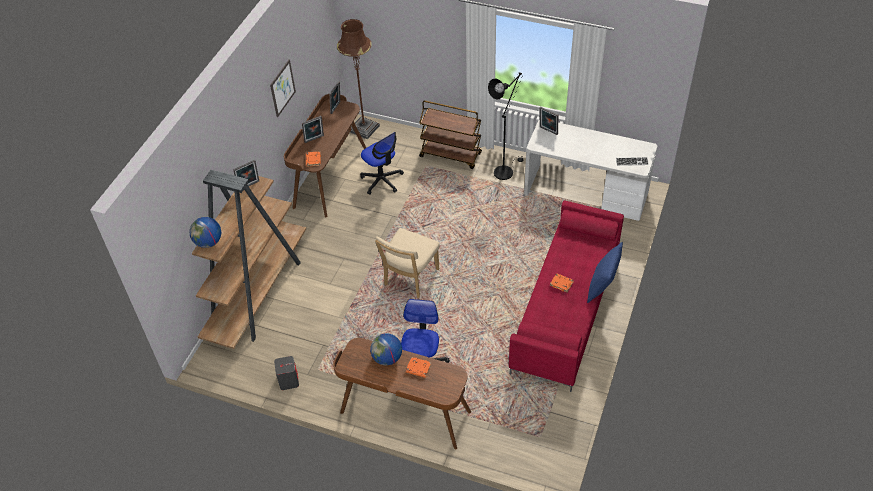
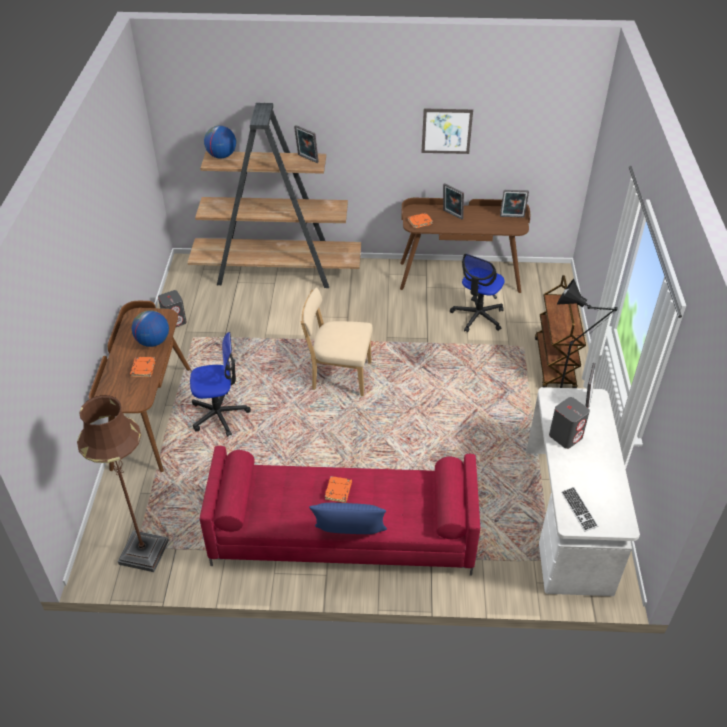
camera: 70 degrees right, 5 degrees down
(364, 128) = (551, 282): brown floor lamp -> brown floor lamp (144, 552)
(573, 149) = (566, 436): none -> grey speaker

